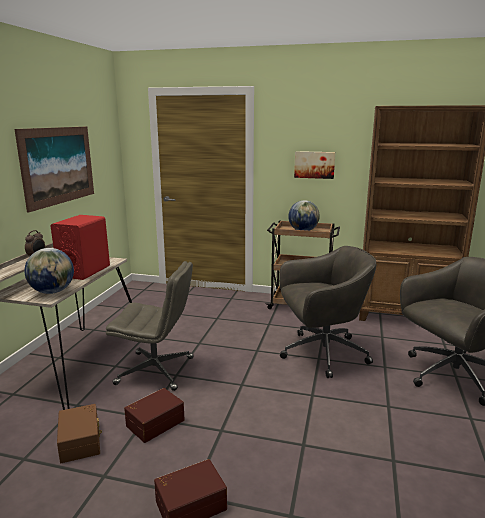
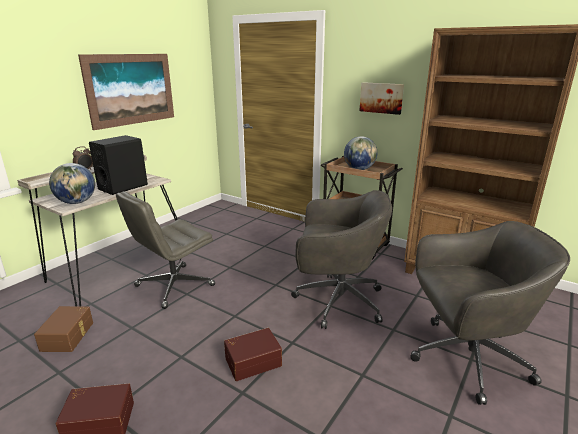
camera: 20 degrees right, 5 degrees up
(84, 271) = (123, 187): red speaker -> black speaker
(154, 422) = (134, 334): brown storage box -> brown storage box (252, 361)
(156, 371) = (174, 286): grey office chair -> grey office chair turned 105 degrees clockwise

